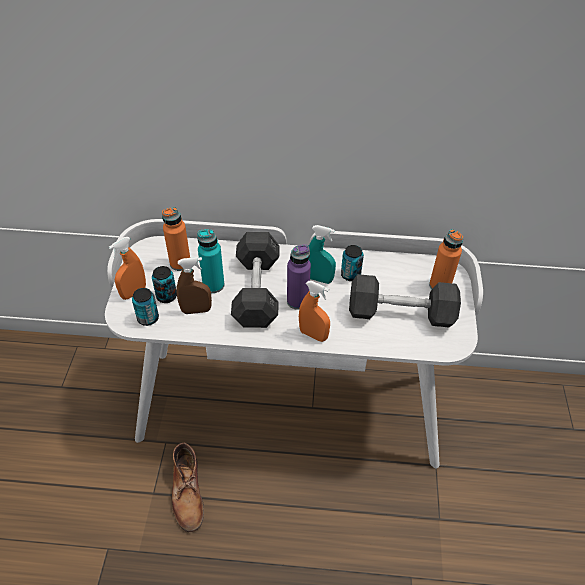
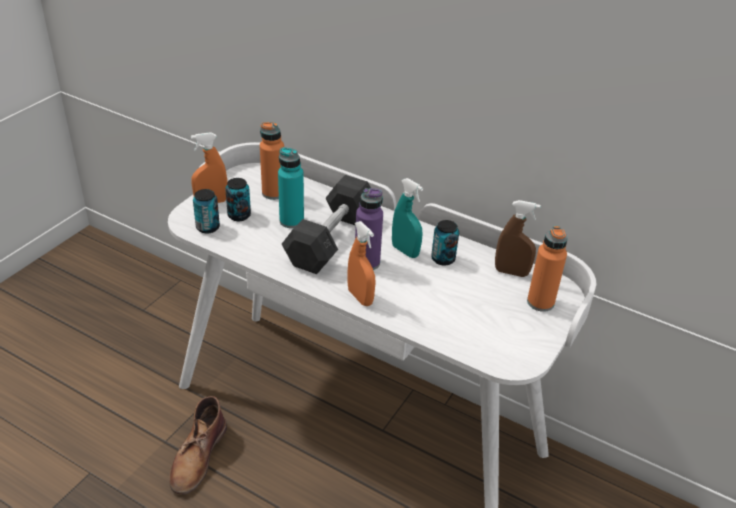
camera: 25 degrees right, 10 degrees down
(196, 310) = (258, 236): brown spray bottle -> brown spray bottle (511, 272)
(400, 313) = (473, 312): grey dumbbell -> none

